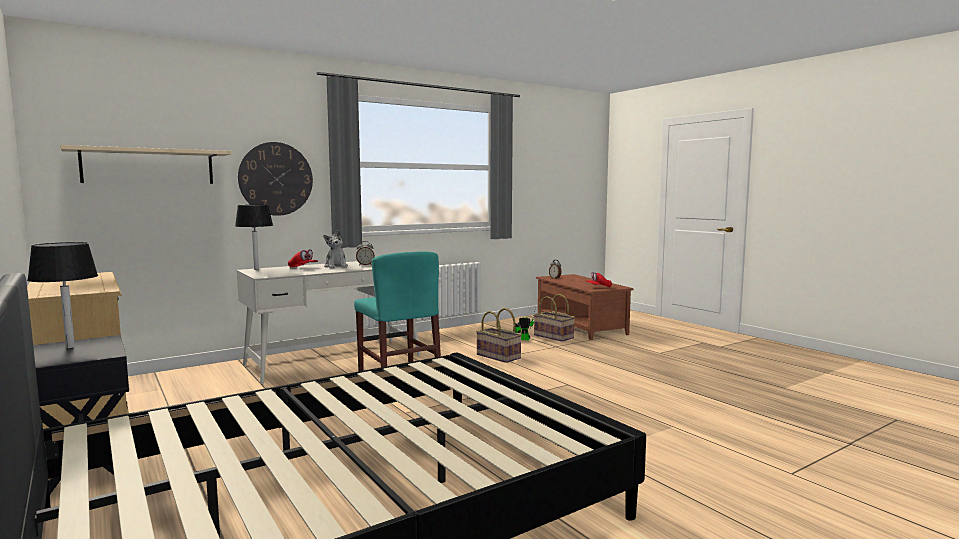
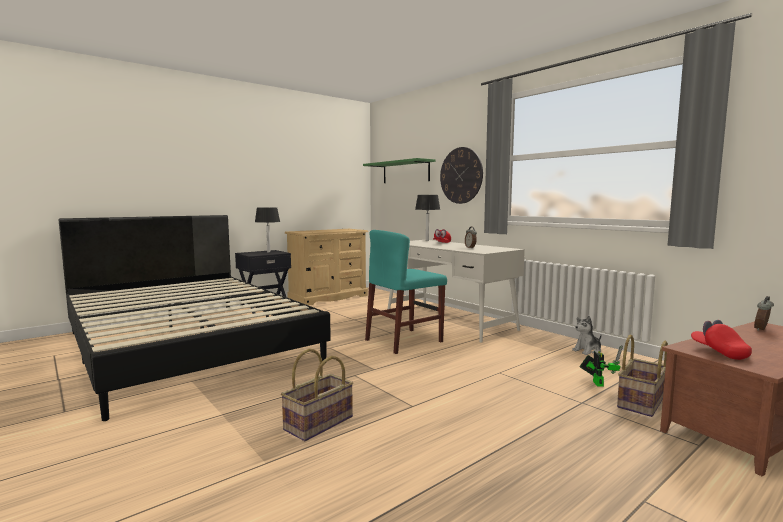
camera: 85 degrees right, 0 degrees up
(149, 166) = (405, 172): beige shelf -> green shelf
(336, 266) = (455, 245): plush toy -> plush toy (587, 350)
(499, 356) = (503, 371): basket -> basket (319, 424)

